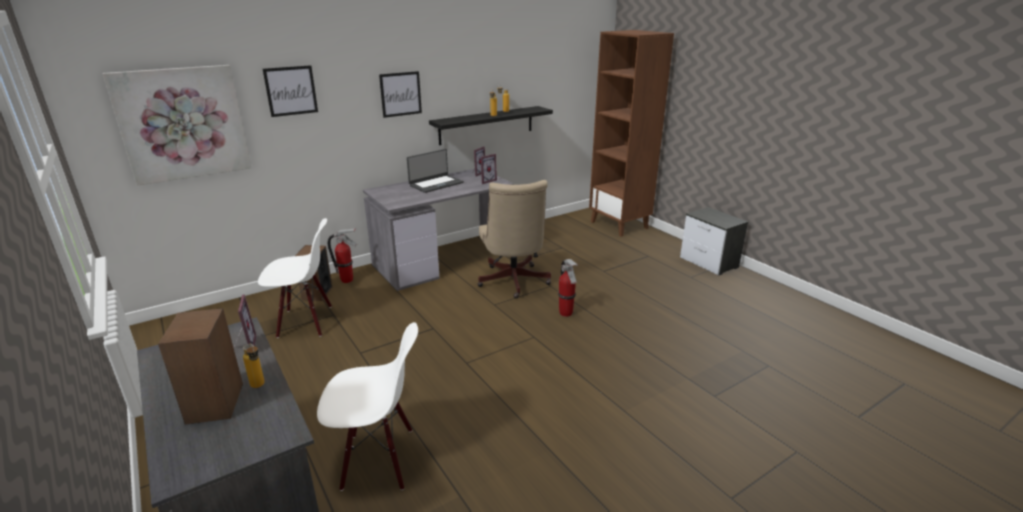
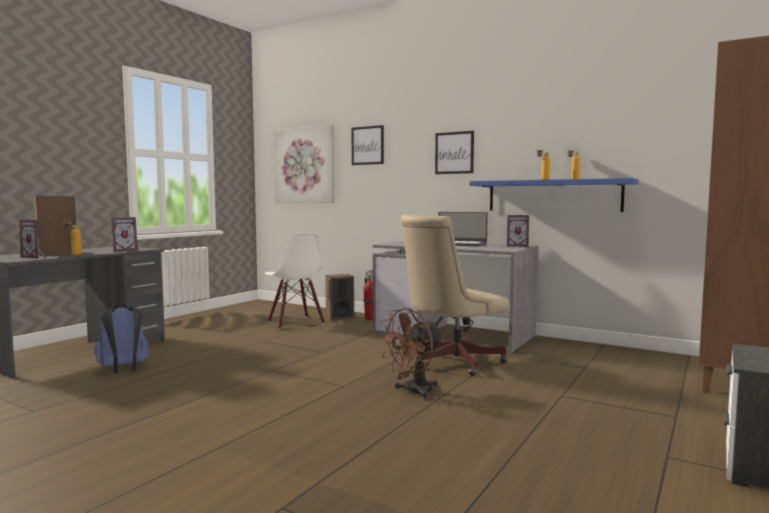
camera: 65 degrees right, 20 degrees down
(378, 459) = (123, 370): white chair -> blue backpack
(486, 125) = (553, 195): black shelf -> blue shelf
(486, 181) = (500, 248): picture frame -> picture frame (36, 257)
(566, 313) = (413, 392): fire extinguisher -> brown fan

